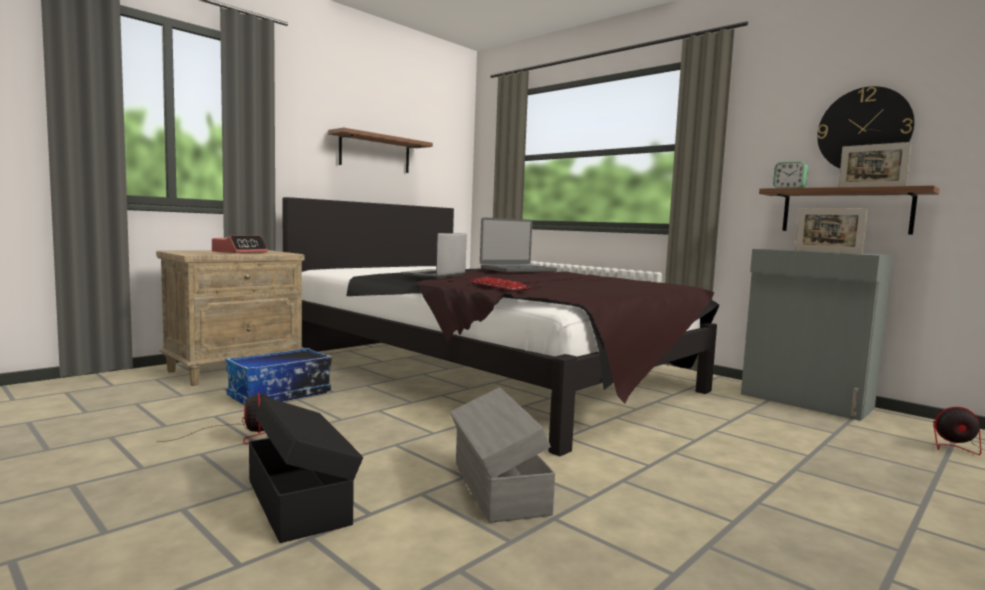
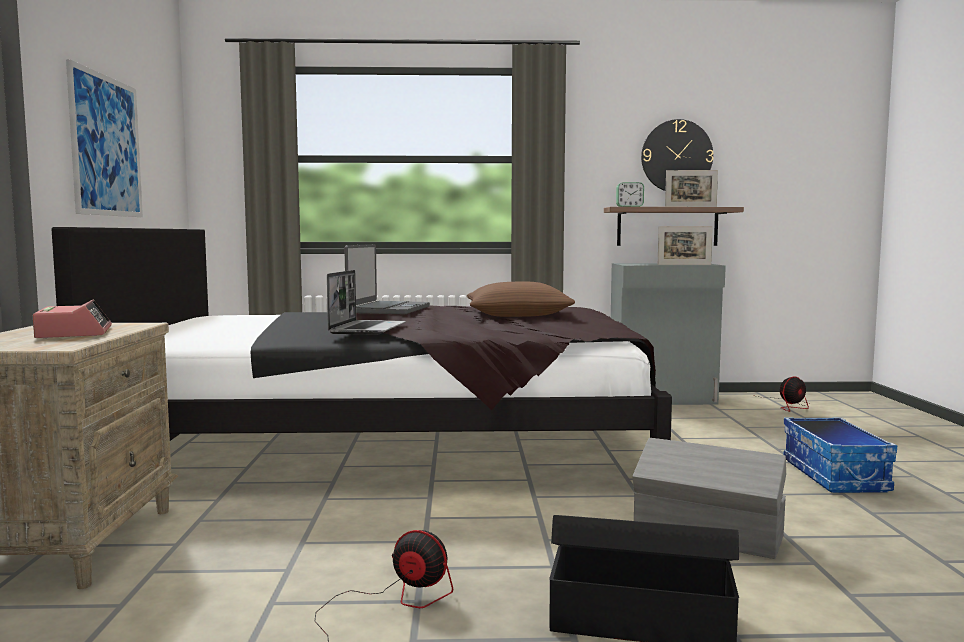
camera: 45 degrees left, 0 degrees up
(280, 395) = (263, 547): storage box -> storage box (836, 475)
(375, 153) = (106, 146): shelf -> picture
(434, 275) = (367, 329): laptop -> laptop turned 150 degrees counterclockwise
(498, 286) = (524, 331): keyboard -> none
(588, 282) = (517, 314): none -> brown pillow

